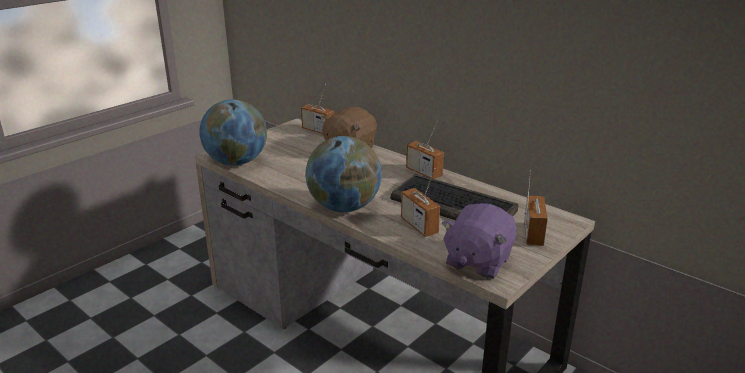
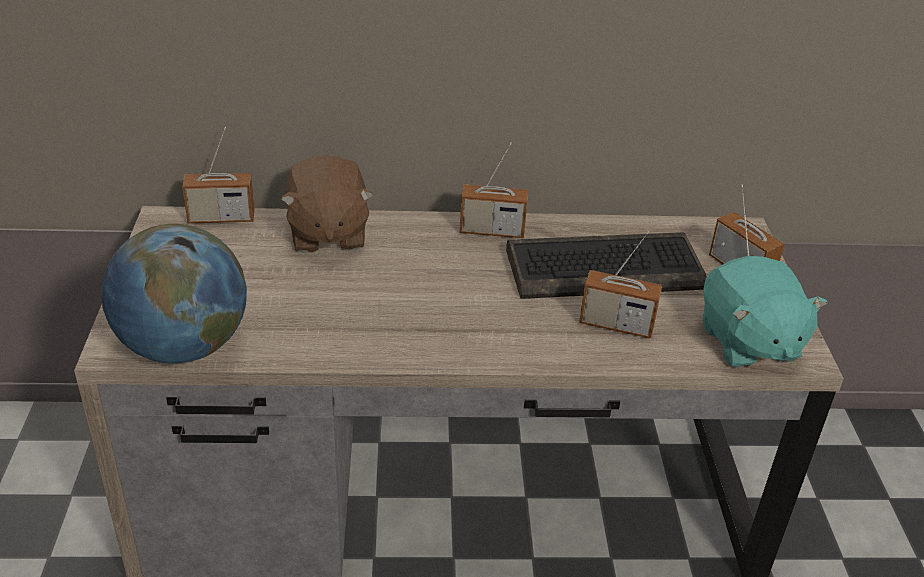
camera: 45 degrees left, 10 degrees up
(344, 207) = (484, 346): globe -> none
(477, 261) = (748, 342): purple plush toy -> turquoise plush toy

